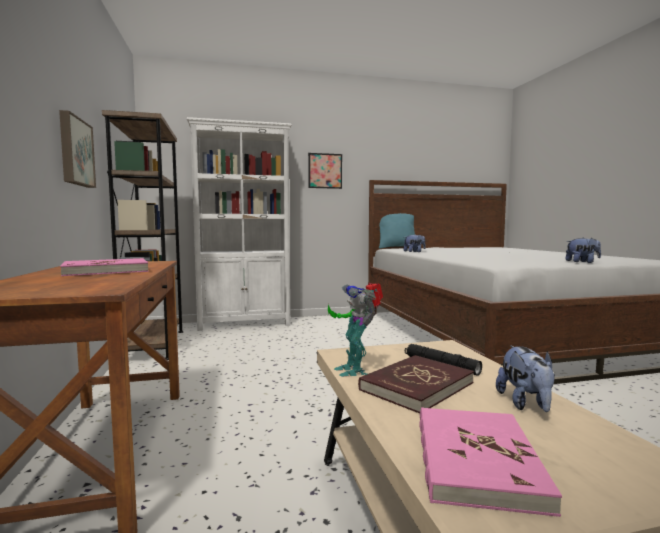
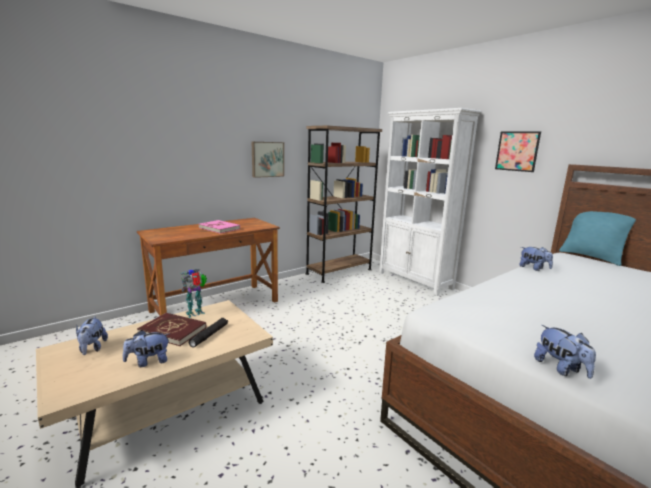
camera: 65 degrees right, 10 degrees up
(475, 460) = (92, 348): pink book -> plush toy

